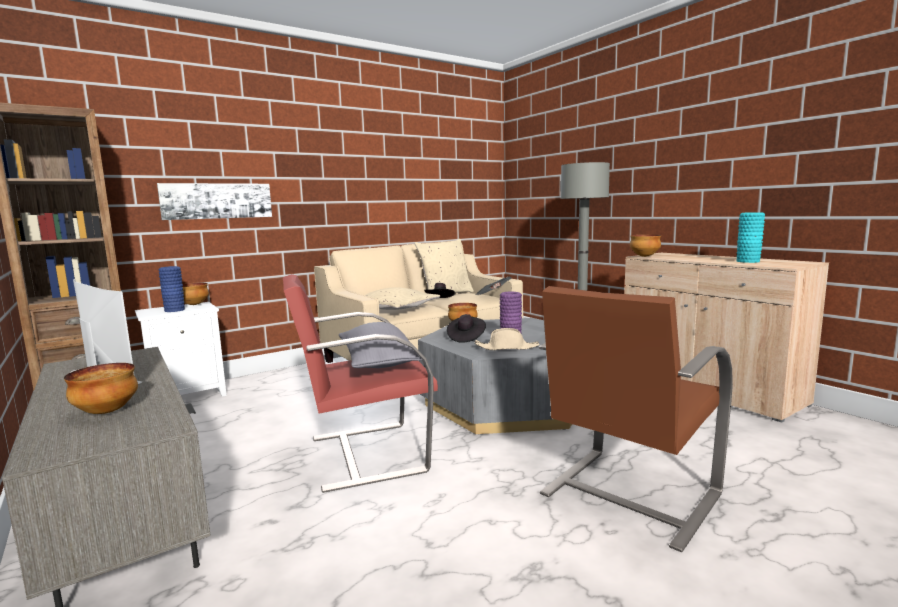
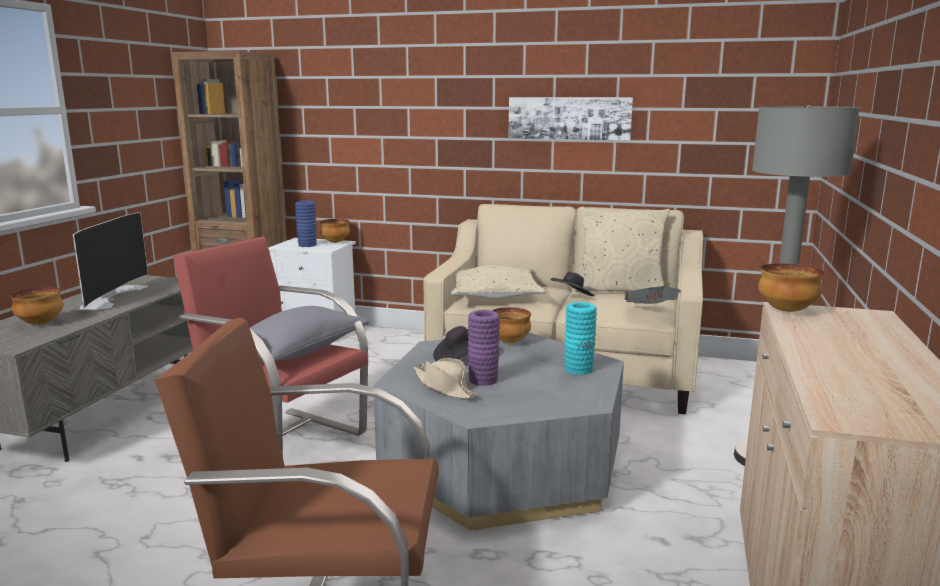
camera: 50 degrees right, 5 degrees up
(217, 201) = (372, 133): picture -> picture (569, 118)
(748, 261) = (865, 382): turquoise vase -> turquoise vase (578, 369)

